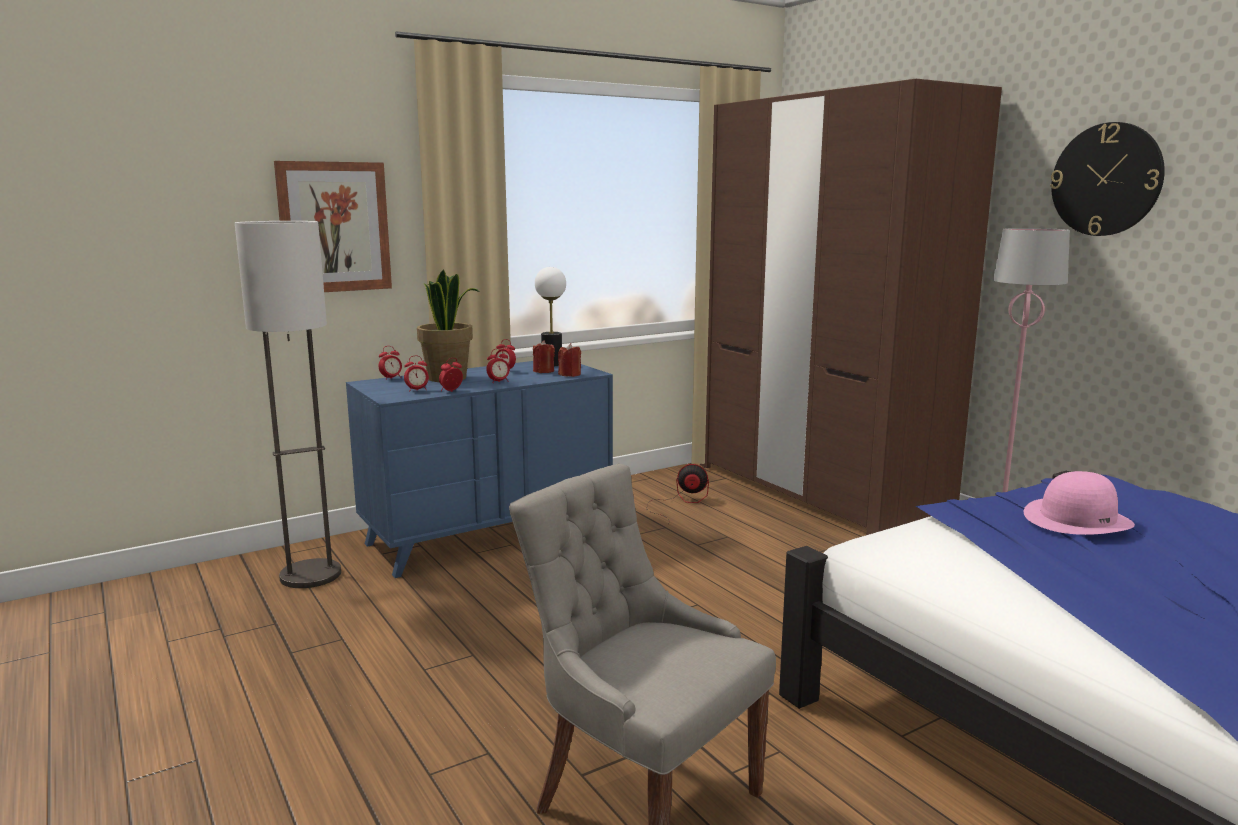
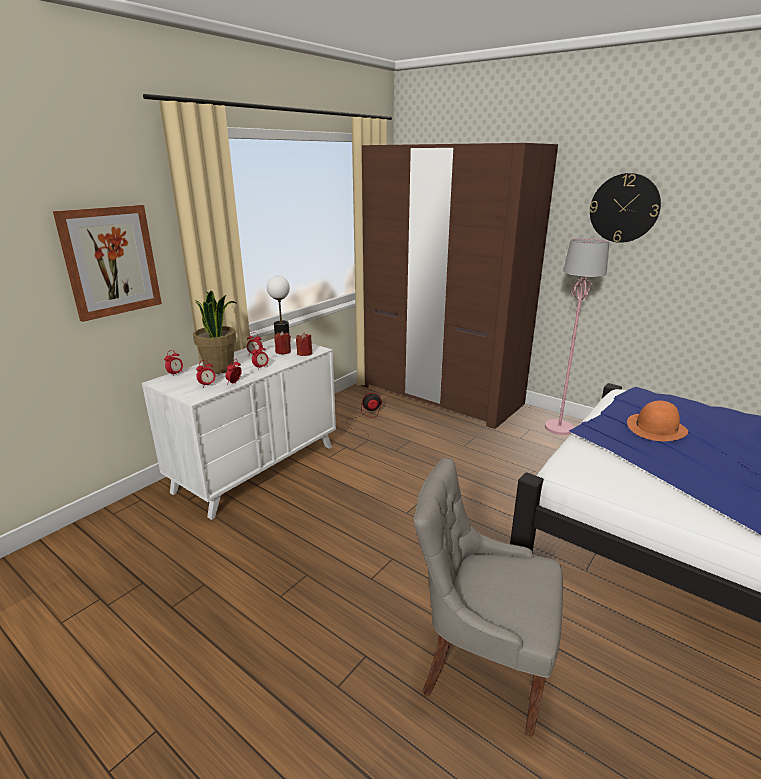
camera: 20 degrees left, 10 degrees up
(311, 575) = (144, 530): floor lamp -> none
(489, 535) = (257, 468): blue dresser -> white dresser
(1077, 519) = (656, 427): pink hat -> orange hat

